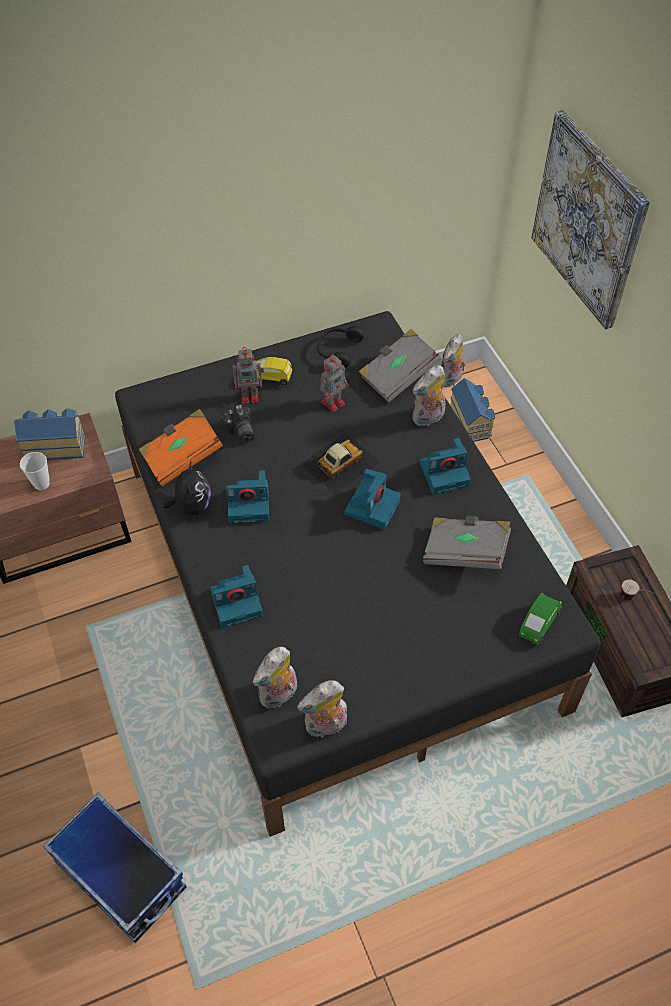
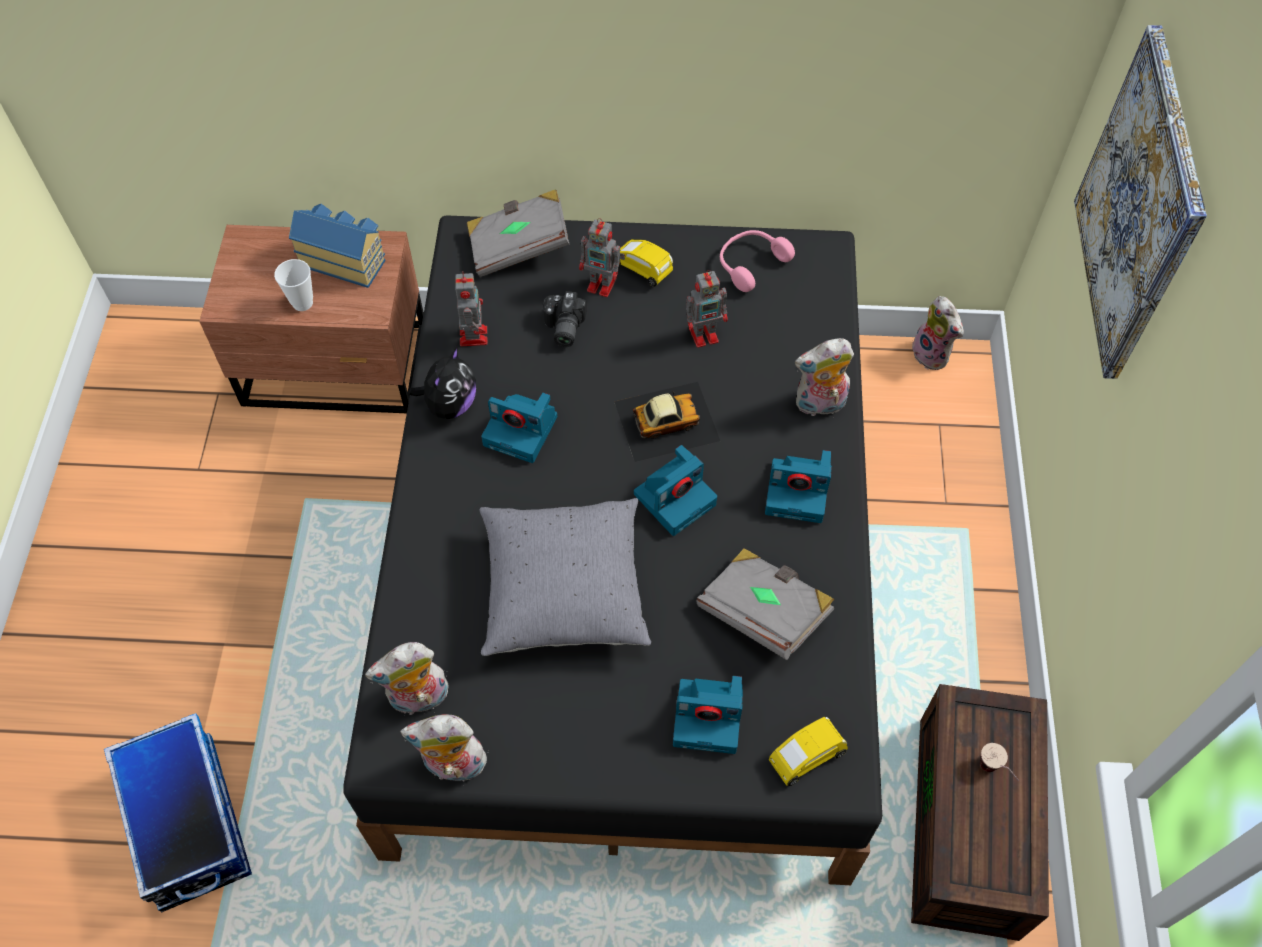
camera: 25 degrees right, 5 degrees up
(182, 457) = (473, 335): orange book -> toy robot
(237, 602) = (436, 554): camera -> camera (709, 716)
(334, 589) = (564, 590): none -> grey pillow
(337, 350) = (750, 264): black headphones -> pink headphones
(398, 375) = (811, 329): grey book -> grey book (519, 247)
(451, 379) = (933, 354): plush toy -> plush toy turned 90 degrees counterclockwise
(471, 421) = (929, 424): toy house -> none
(538, 623) = (806, 755): green toy car -> yellow toy car

